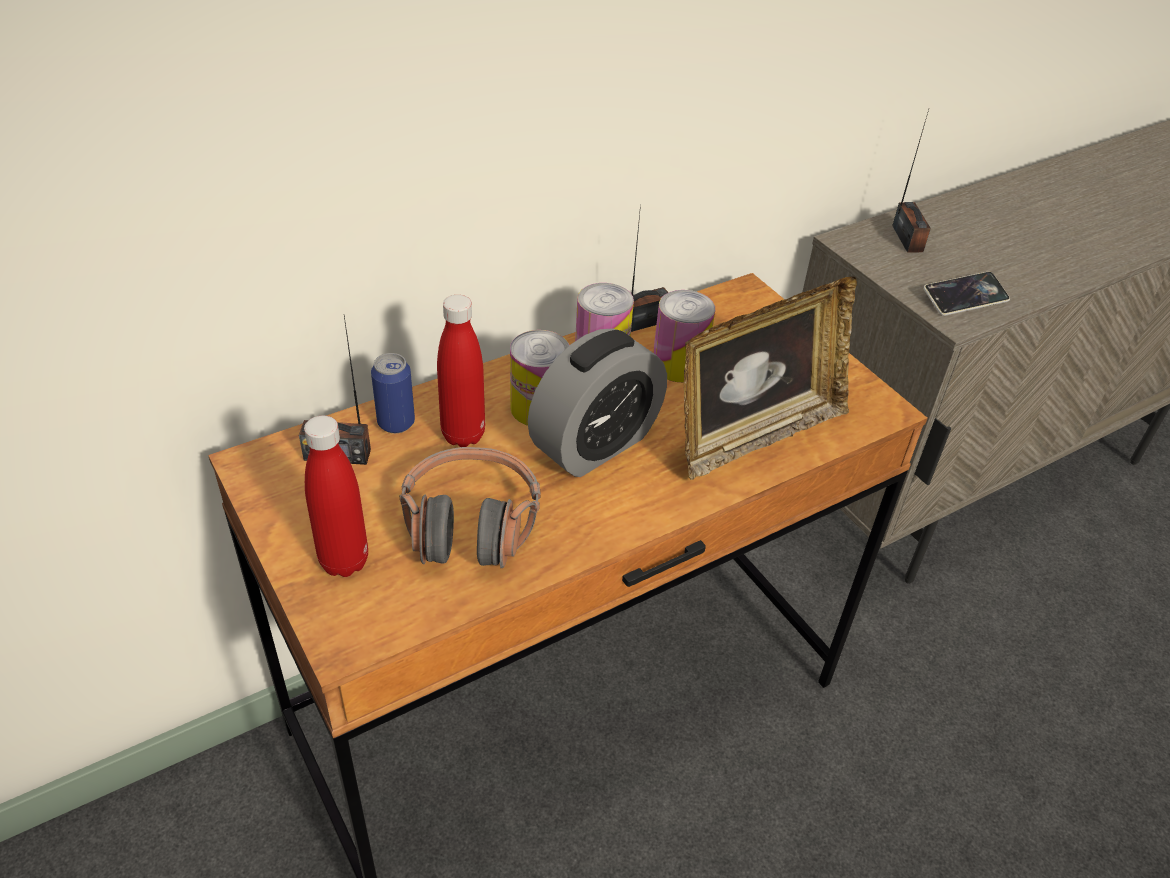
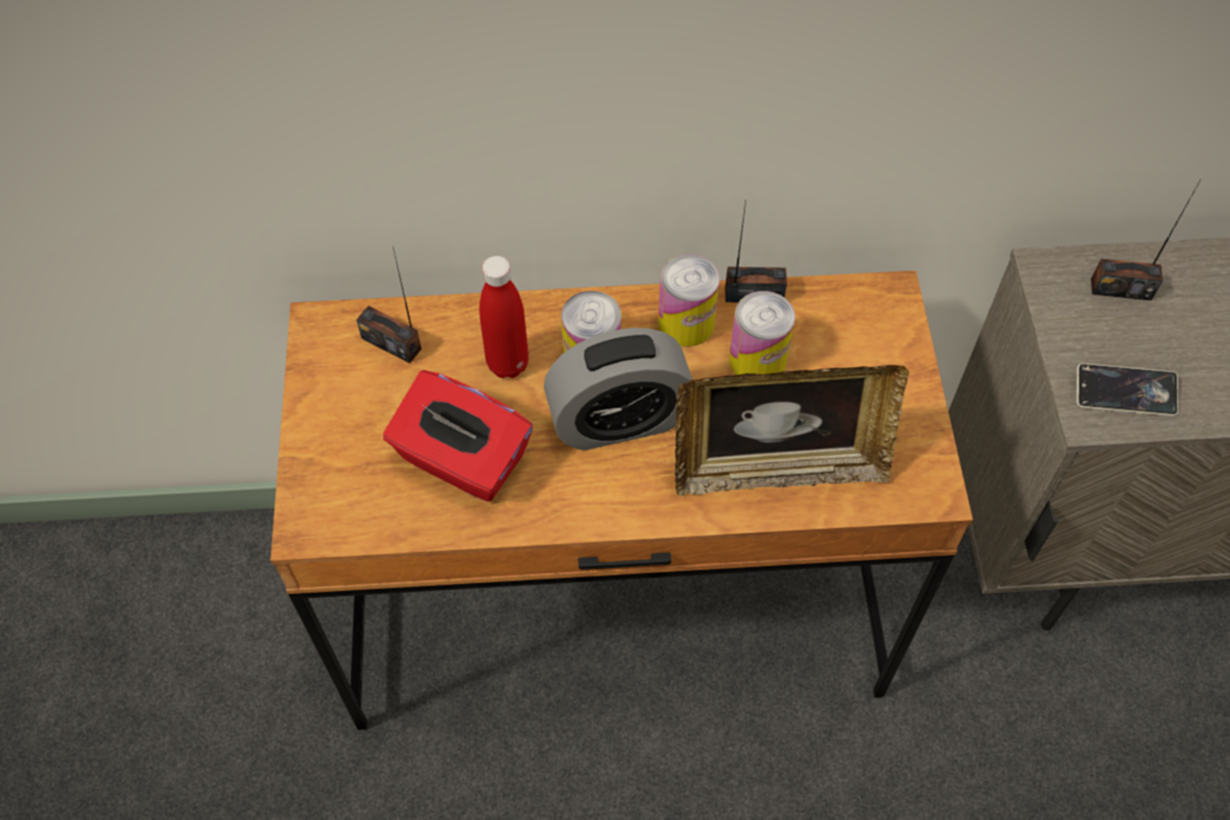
camera: 30 degrees right, 15 degrees up
(344, 561) = (343, 454): red bottle -> none
(396, 423) = (457, 328): can -> none
(470, 524) = (462, 460): headphones -> red tissue box
(907, 238) = (1121, 289): radio -> radio turned 75 degrees clockwise

